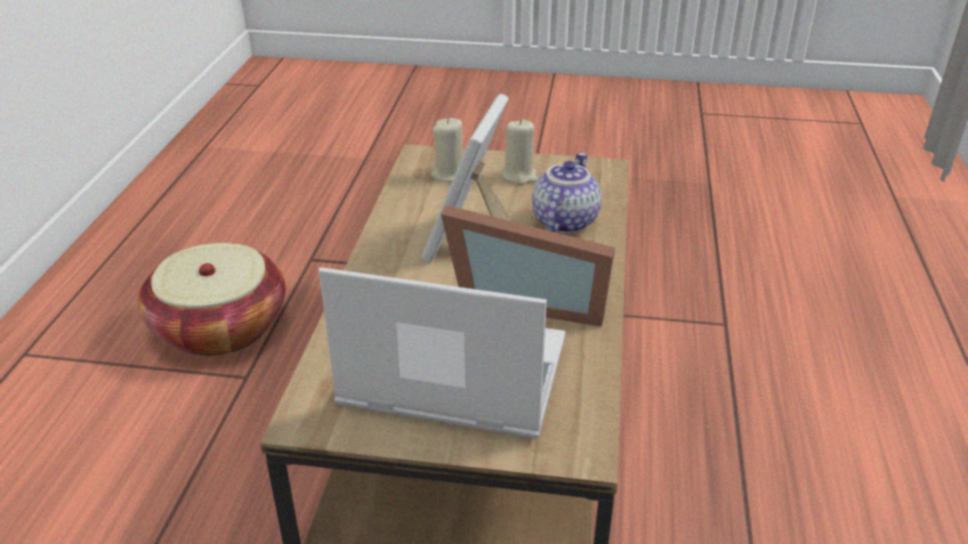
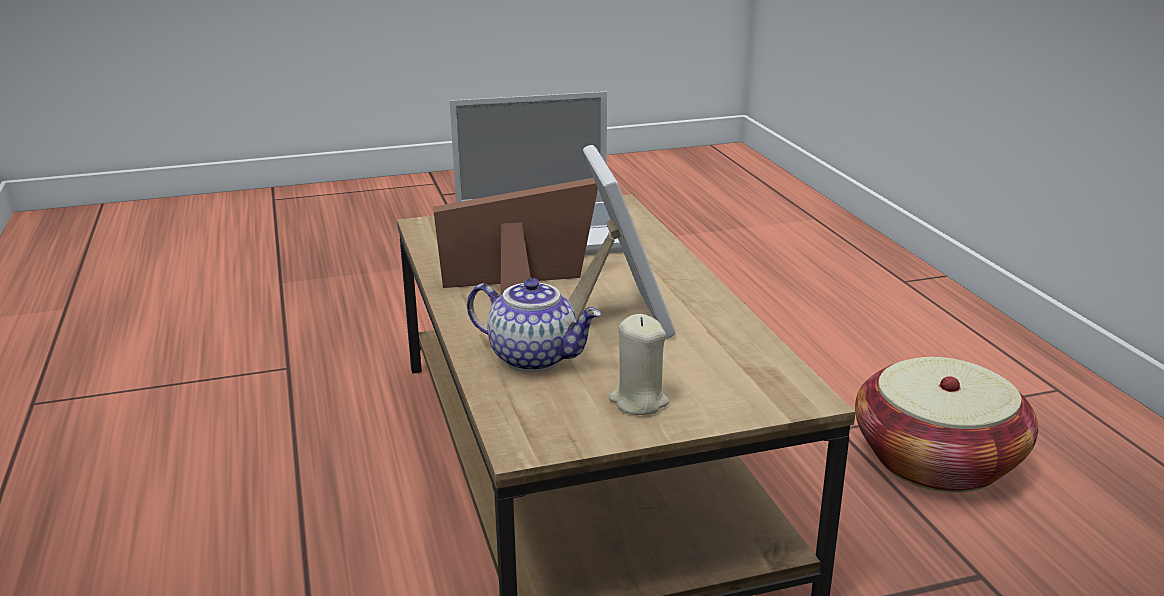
camera: 155 degrees right, 10 degrees down
(450, 174) = (731, 380): beige candle -> none
(563, 221) = (535, 357): teapot -> teapot turned 60 degrees counterclockwise

